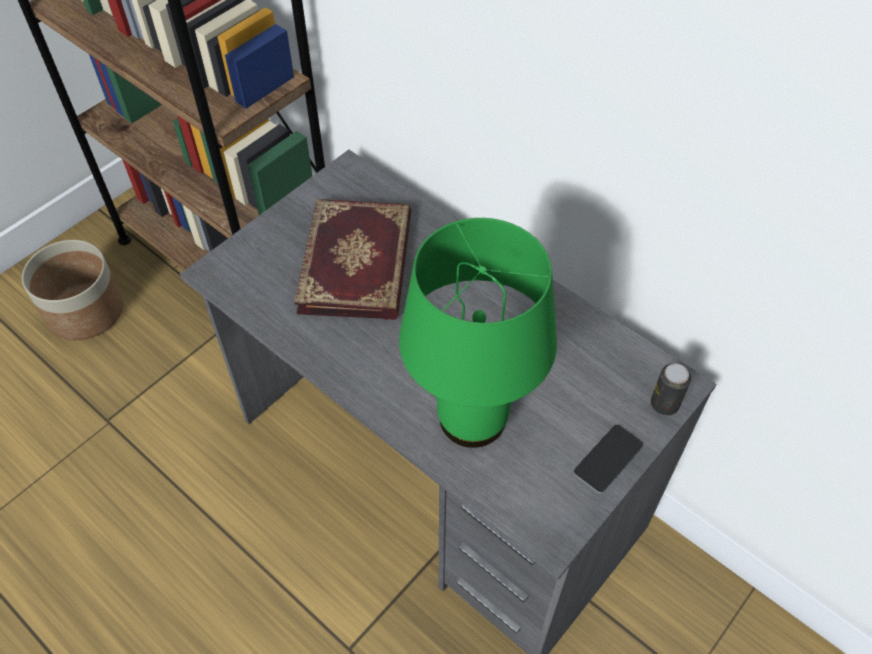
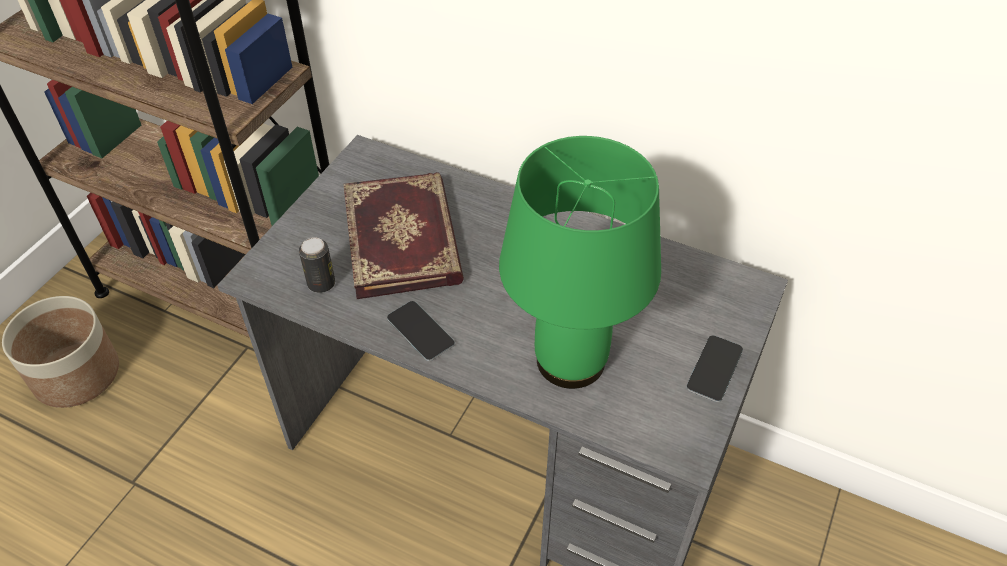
camera: 15 degrees left, 5 degrees down
(343, 358) = (420, 331): none -> phone
(664, 404) = (748, 307): can -> can (321, 283)

